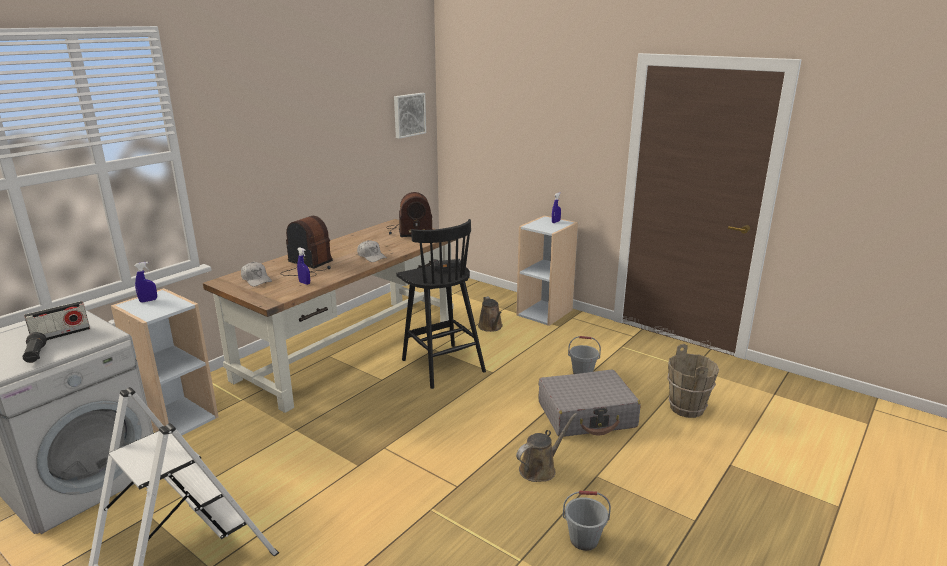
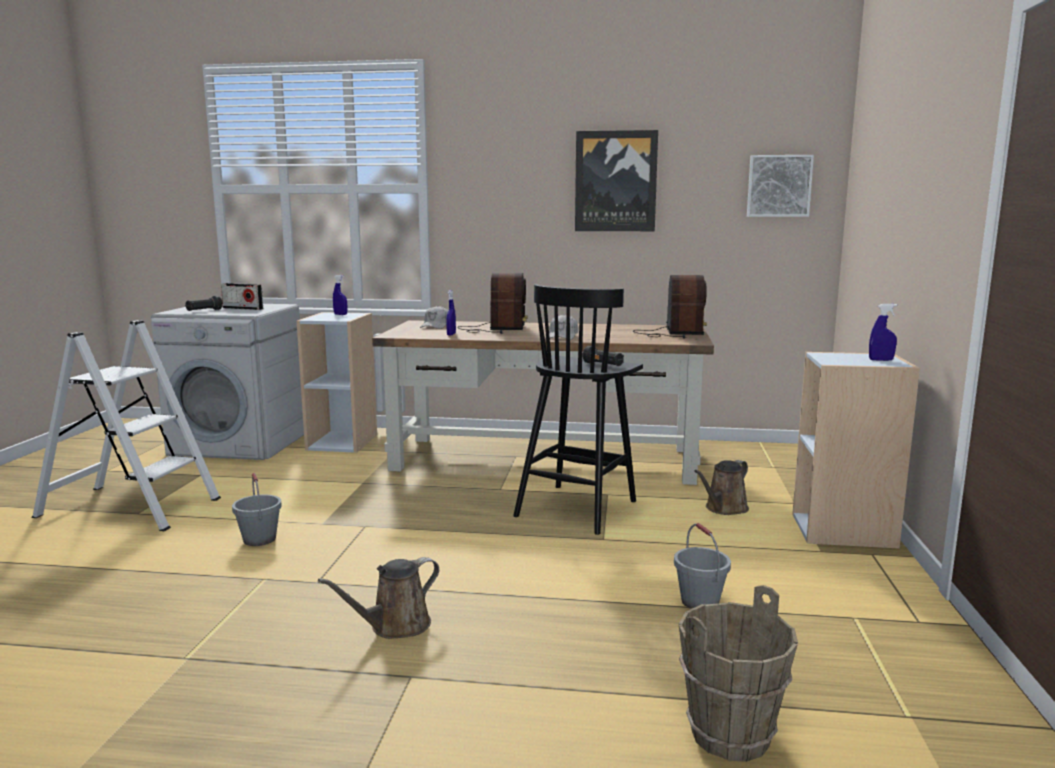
camera: 60 degrees right, 10 degrees down
(323, 125) = (615, 181): none -> picture
(409, 231) = (673, 333): radio -> radio turned 135 degrees counterclockwise
(540, 468) = (395, 626): brown watering can -> brown watering can turned 120 degrees clockwise
(584, 539) = (245, 698): grey bucket -> grey bucket (260, 539)
(587, 415) = (576, 632): grey suitcase -> none

